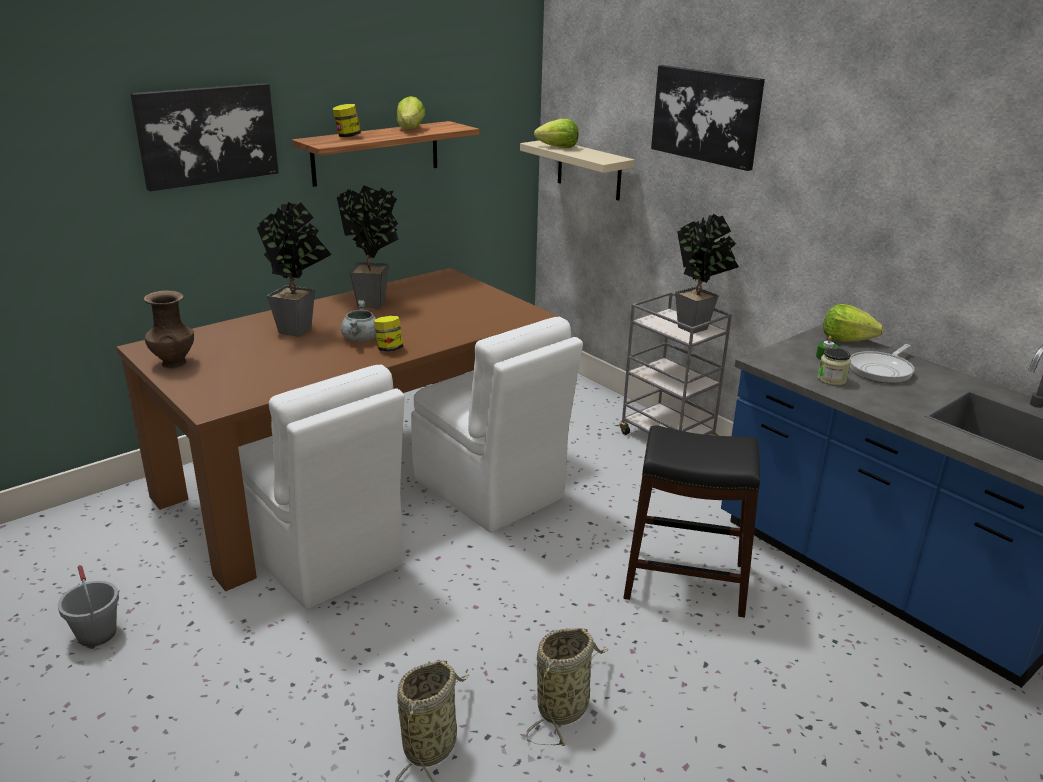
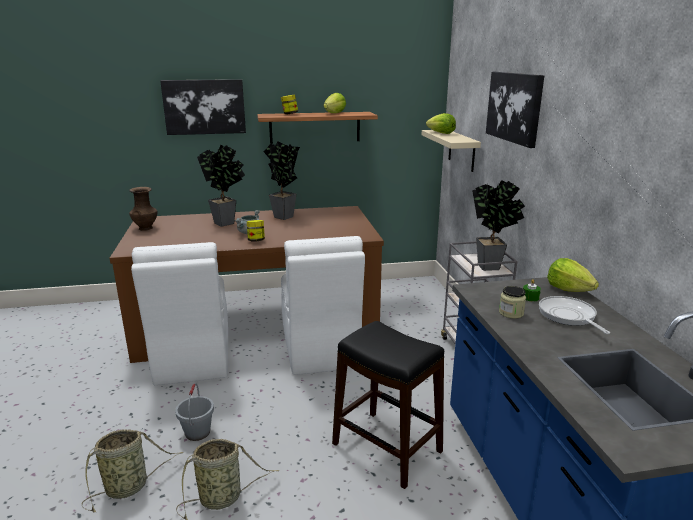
camera: 30 degrees right, 5 degrees down
(96, 634) = (58, 365): grey bucket -> grey bucket (197, 432)
(882, 370) = (568, 316): frying pan -> frying pan turned 90 degrees clockwise

